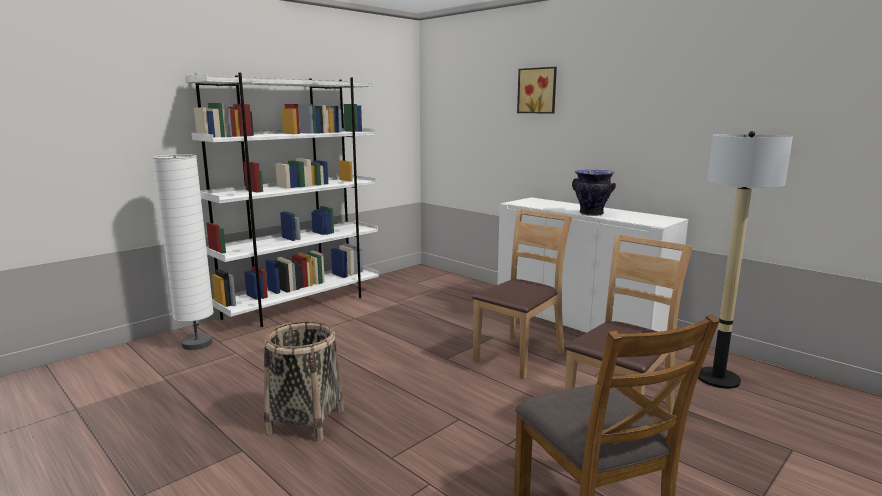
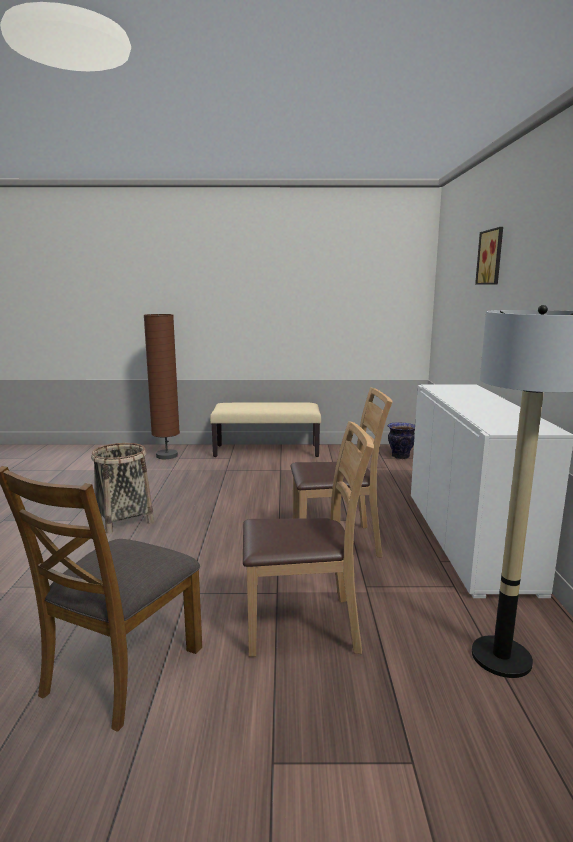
camera: 45 degrees right, 0 degrees up
(197, 344) = (167, 456): white floor lamp -> brown floor lamp
(302, 305) = (267, 451): white bookcase -> beige bench
(591, 214) = (467, 407): vase -> vase (400, 456)

